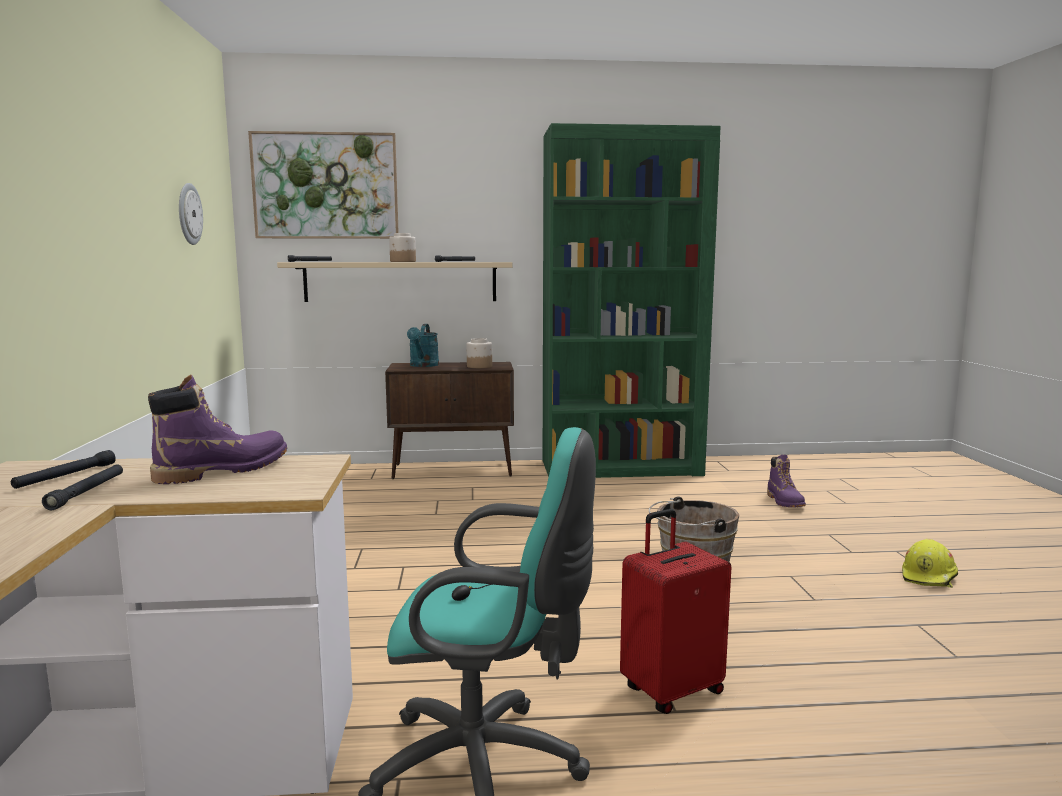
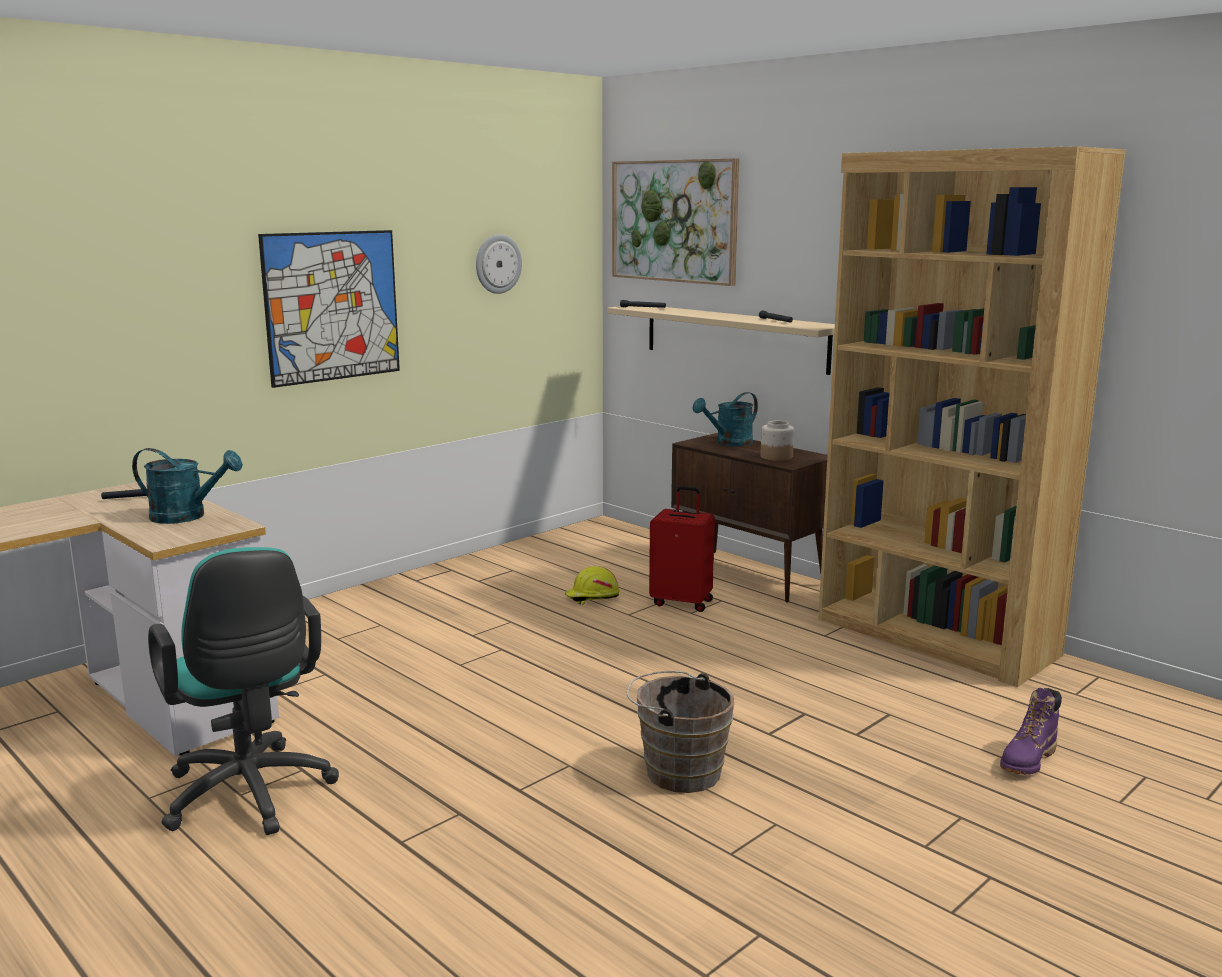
camera: 50 degrees right, 5 degrees up
(87, 492) = (114, 511): black flashlight -> none
(94, 238) = (332, 306): none -> picture
(223, 470) = (187, 516): purple boot -> turquoise watering can
(403, 261) = (723, 316): jar -> none
(621, 468) = (935, 637): green bookcase -> brown bookcase
(671, 690) = (433, 830): red suitcase -> red suitcase (682, 602)
(929, 577) = (933, 918): yellow hard hat -> yellow hard hat (592, 597)

